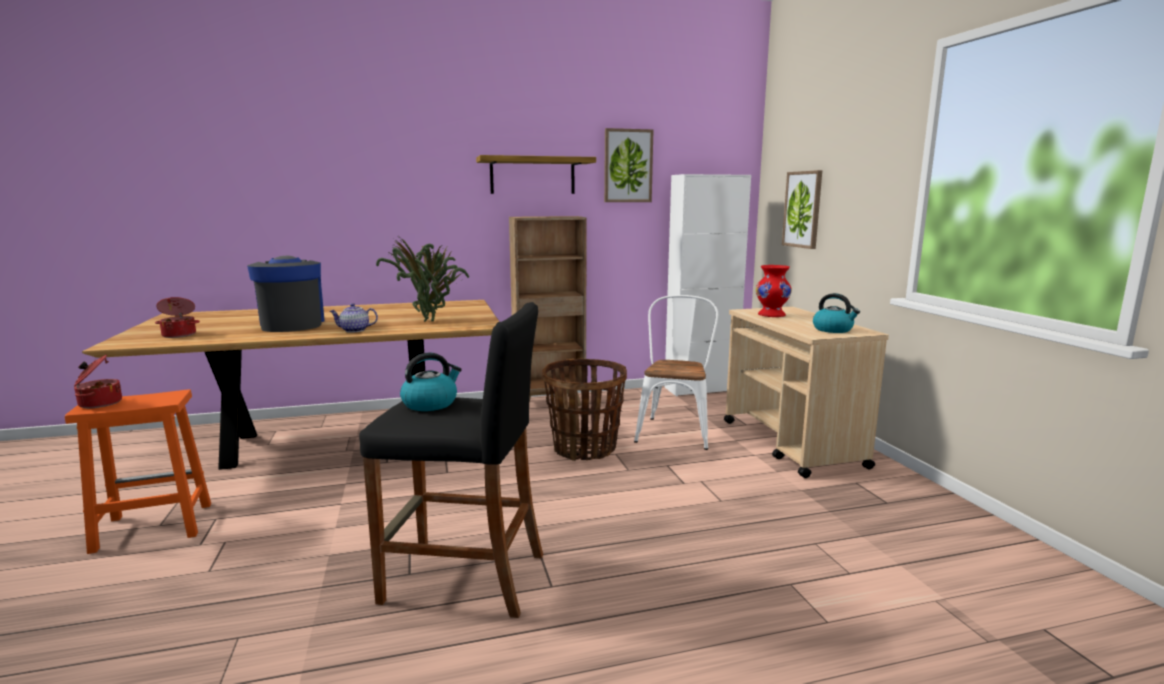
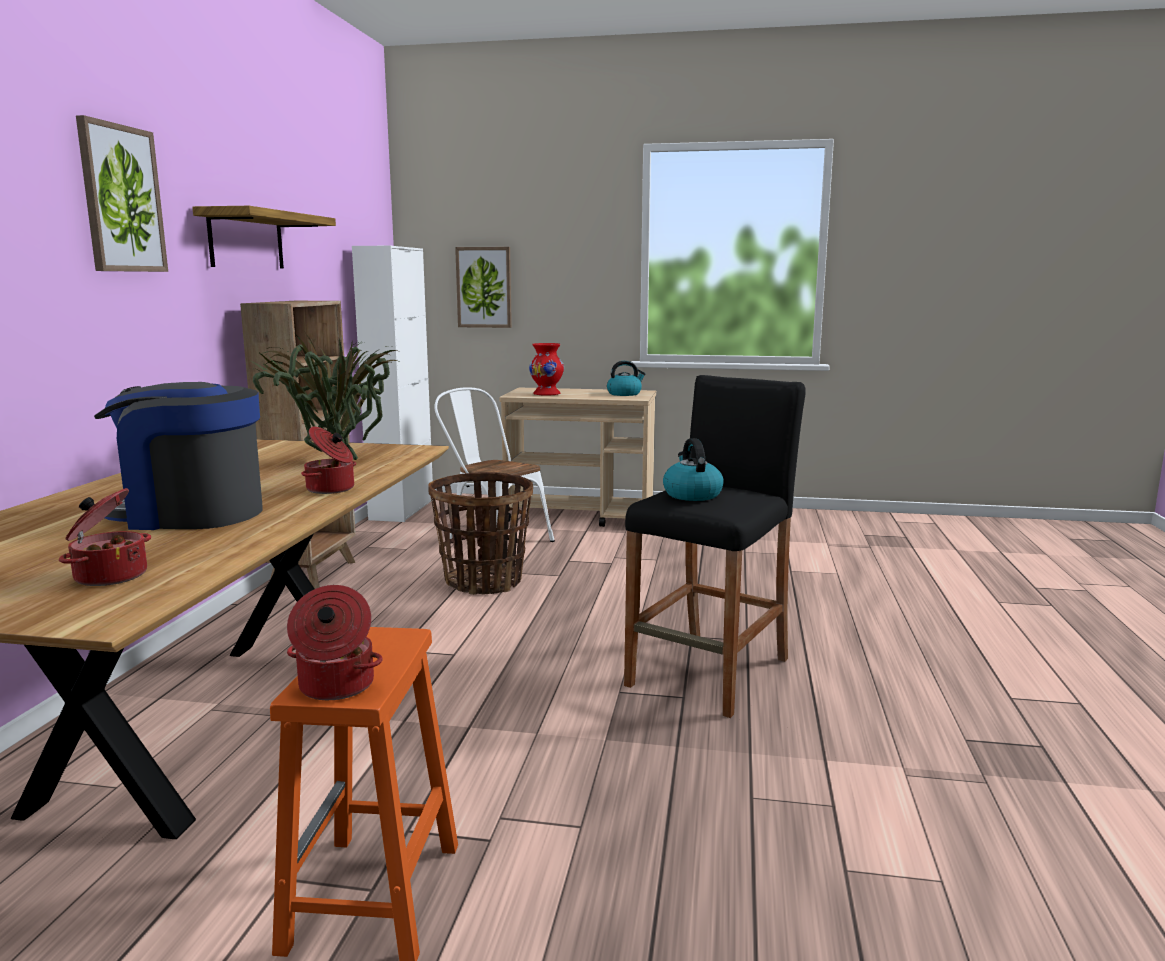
camera: 65 degrees left, 0 degrees up
(354, 330) = (331, 489): teapot -> cooking pot
(628, 166) = (317, 231): picture -> picture (121, 199)

